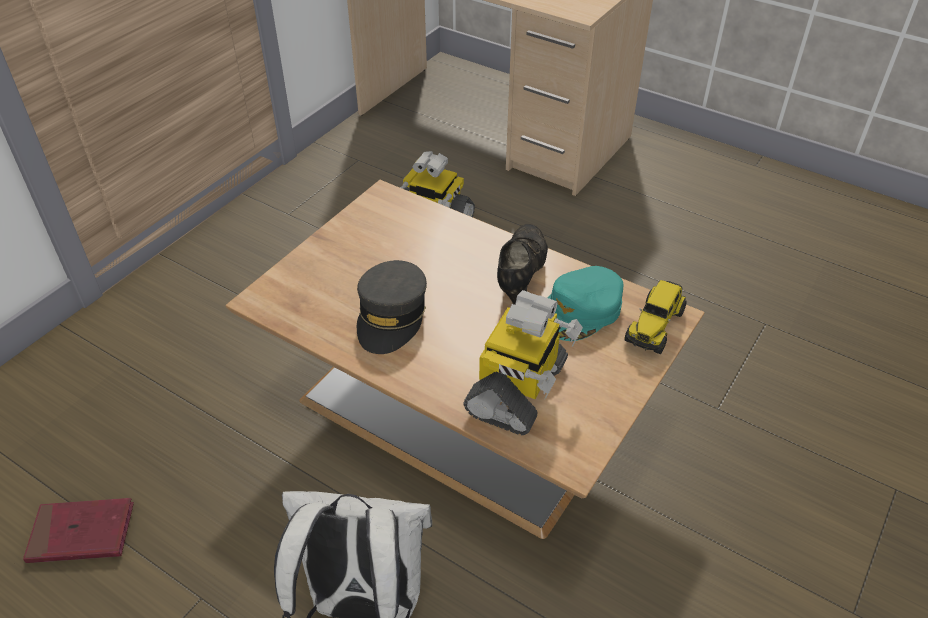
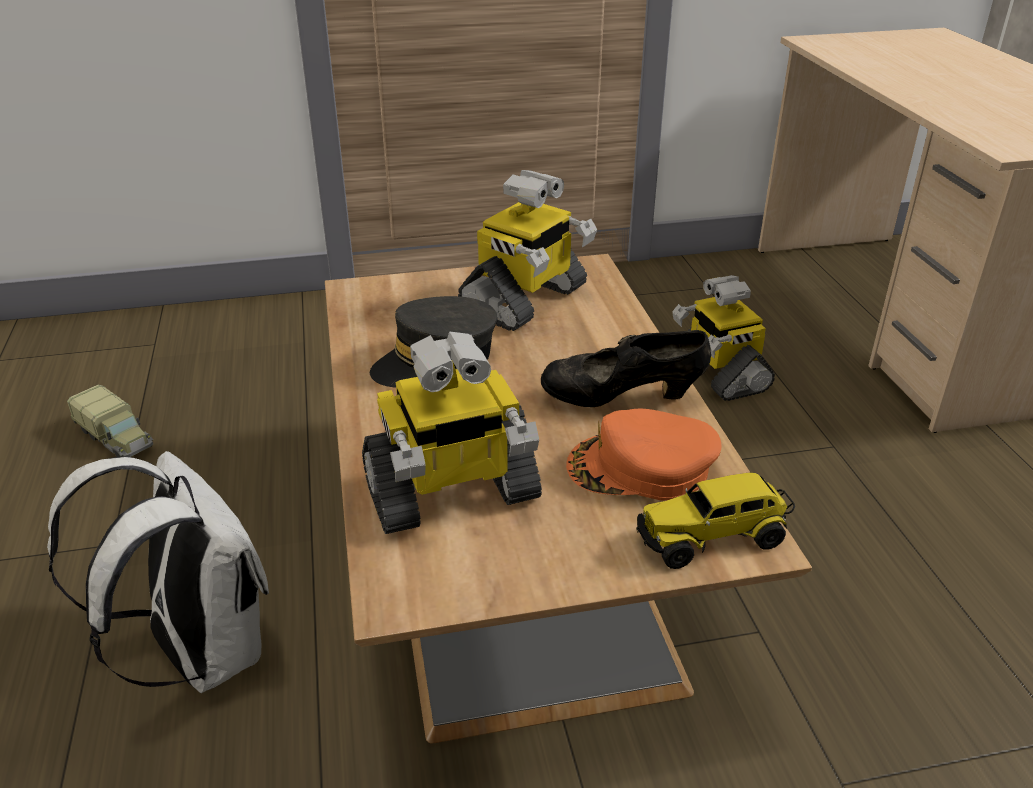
camera: 45 degrees right, 10 degrees down
(82, 533) = (116, 439): red book -> toy truck
(381, 243) = (525, 301): none -> toy robot
(520, 276) = (622, 399): black shoe -> black shoe turned 150 degrees counterclockwise
(581, 310) = (641, 467): turquoise cap -> orange cap

